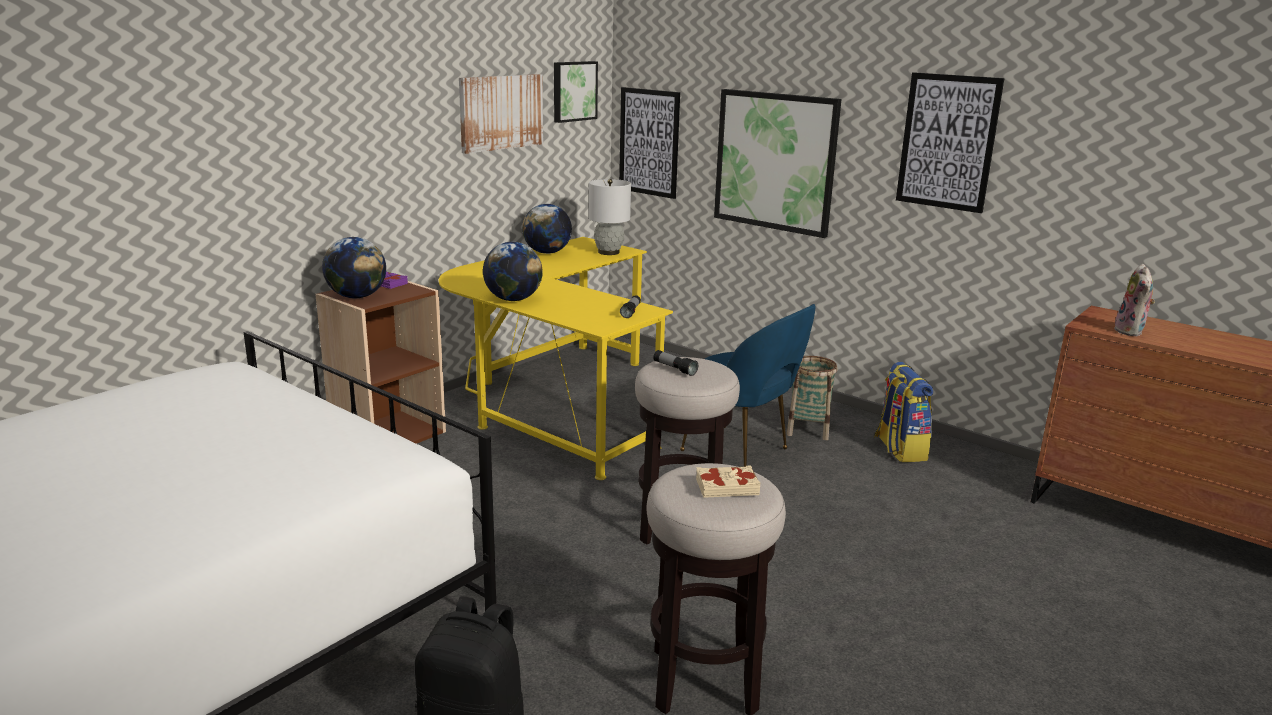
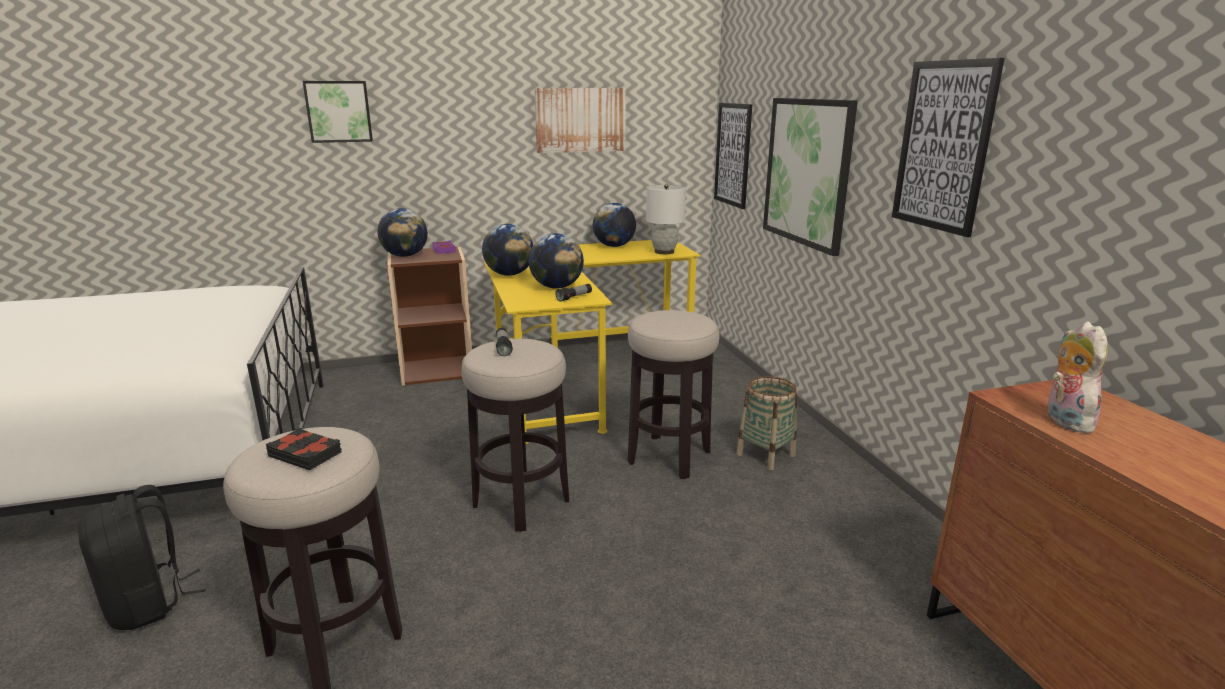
camera: 35 degrees right, 0 degrees up
(573, 91) = (666, 105): picture -> picture (339, 111)
(591, 304) = (557, 287): none -> globe
(726, 487) = (306, 454): beige book -> black book
(741, 453) = (669, 457): blue chair -> stool
(899, 449) = (839, 502): backpack -> none
(1131, 332) = (1064, 420): plush toy -> plush toy turned 135 degrees clockwise

